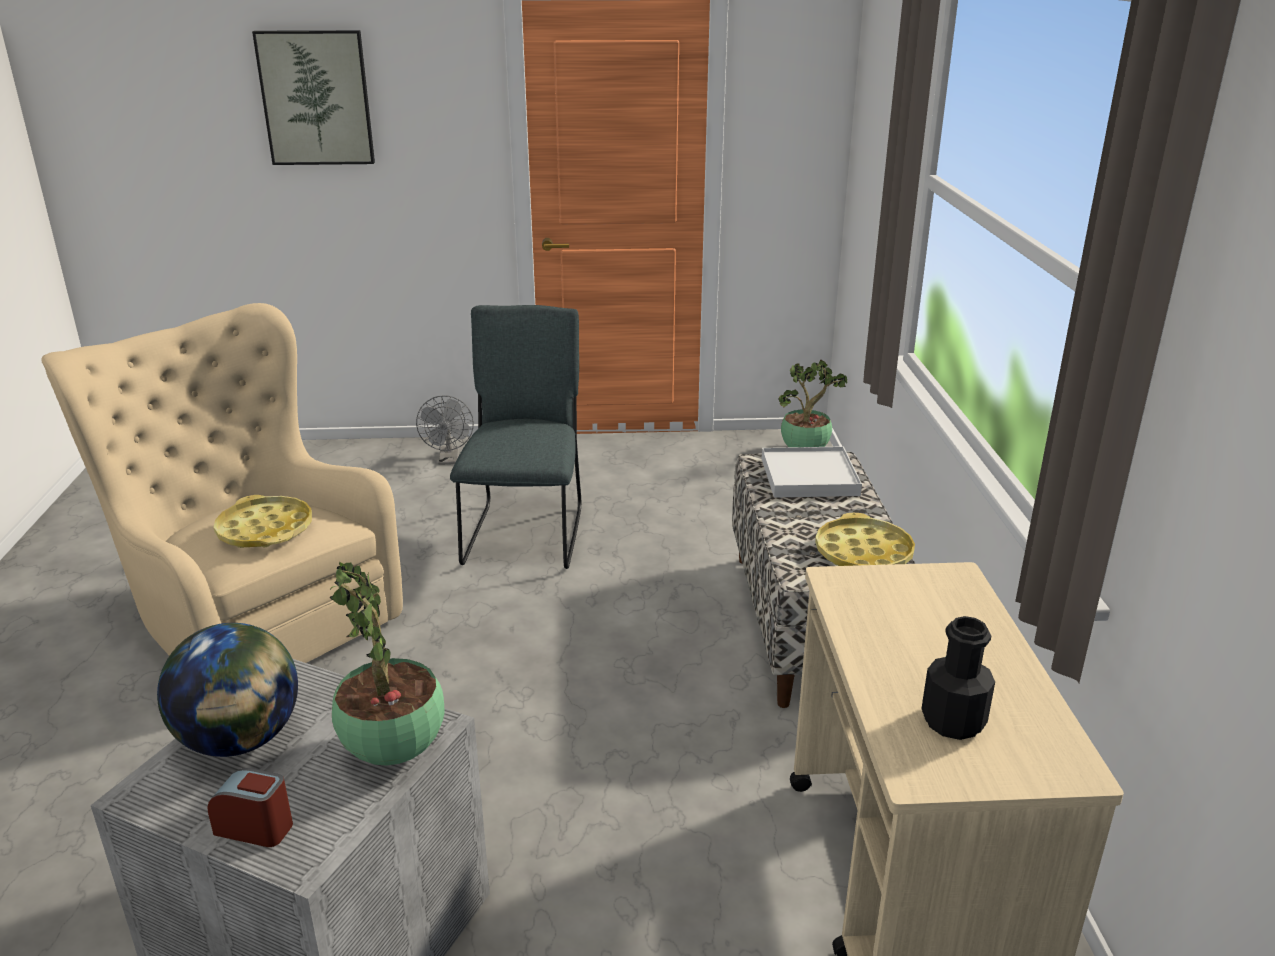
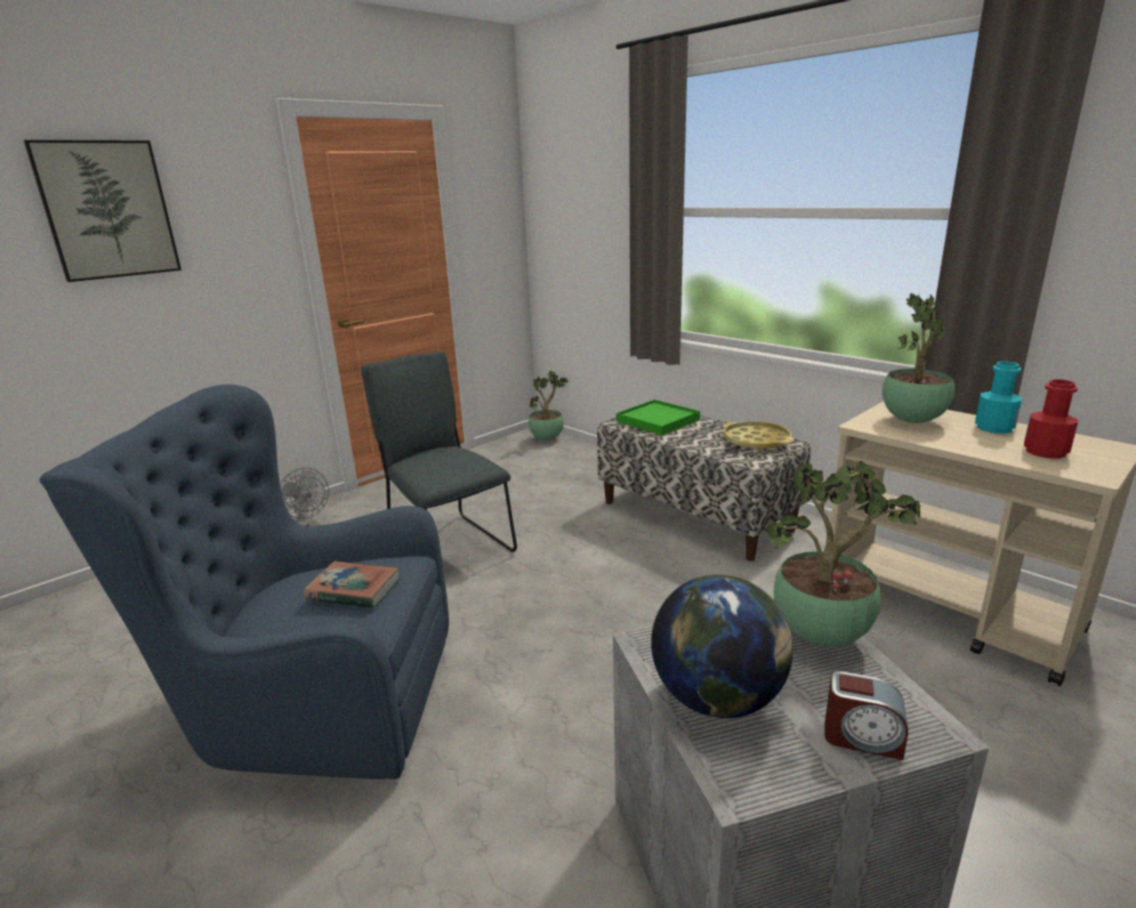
camera: 40 degrees left, 5 degrees down
(254, 617) = (309, 702): beige armchair -> blue armchair
(255, 827) = (862, 738): alarm clock -> alarm clock turned 135 degrees counterclockwise
(265, 530) = (354, 590): yellow tray -> book
(809, 477) = (657, 420): white tray -> green tray
(909, 604) = (913, 421): none -> potted plant
(953, 721) = (1045, 452): black bottle -> red bottle
(987, 663) = (994, 428): none -> turquoise bottle

